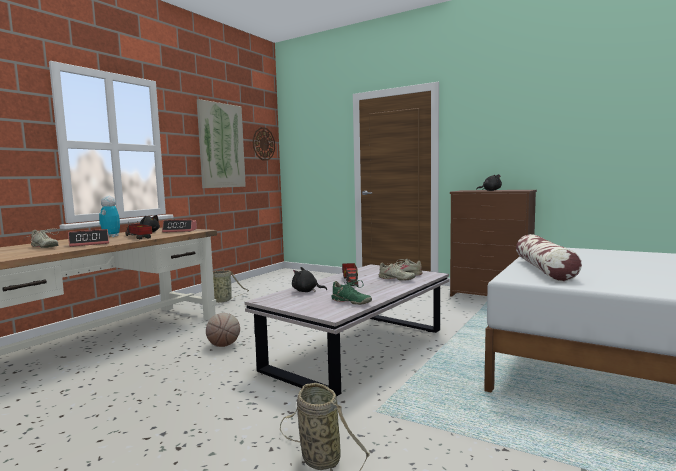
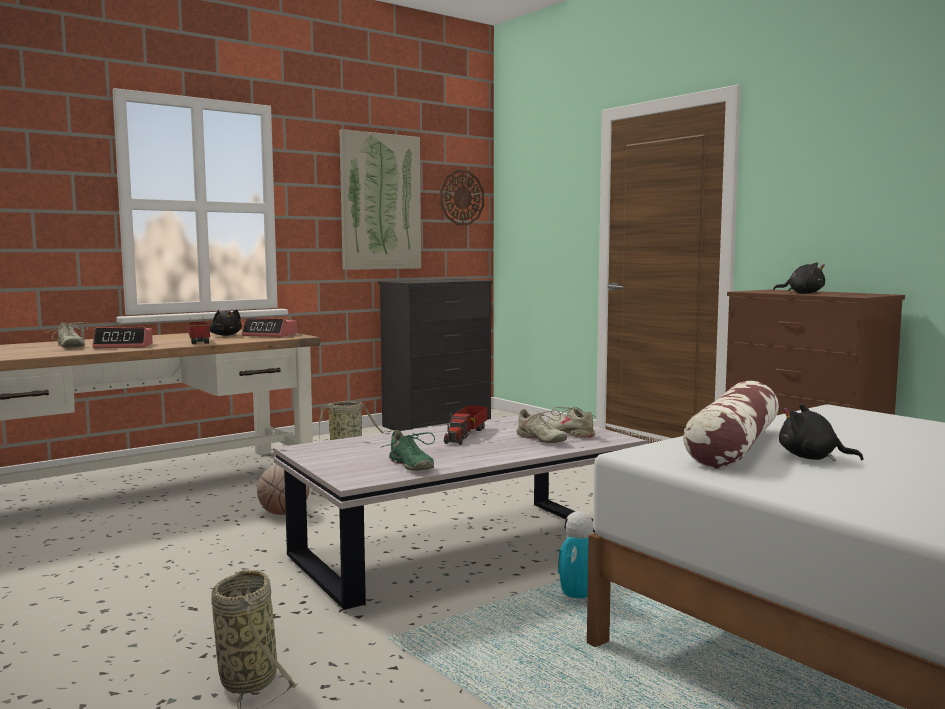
camera: 20 degrees right, 0 degrees up
(111, 236) = (171, 337): toy robot -> toy robot (577, 599)
(262, 280) = (438, 424): none -> black dresser
(306, 291) = (376, 443): black plush toy -> black plush toy (812, 458)

